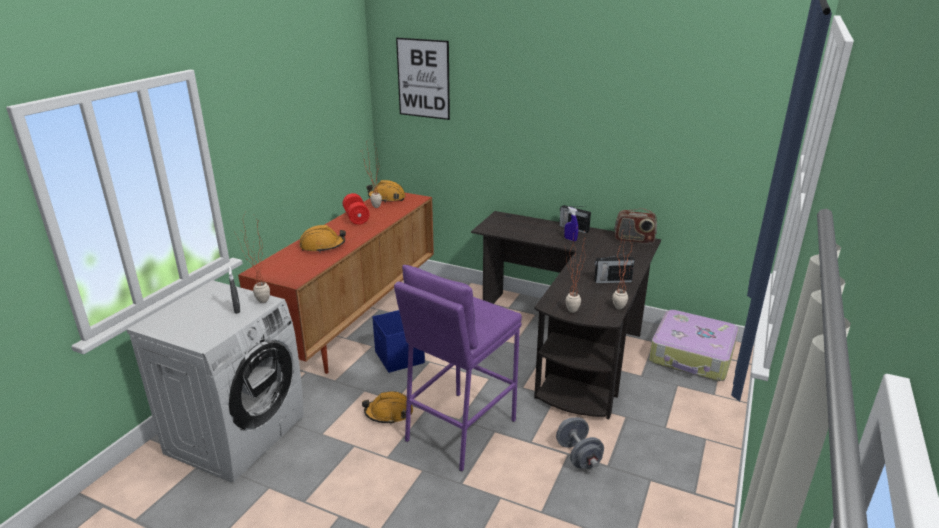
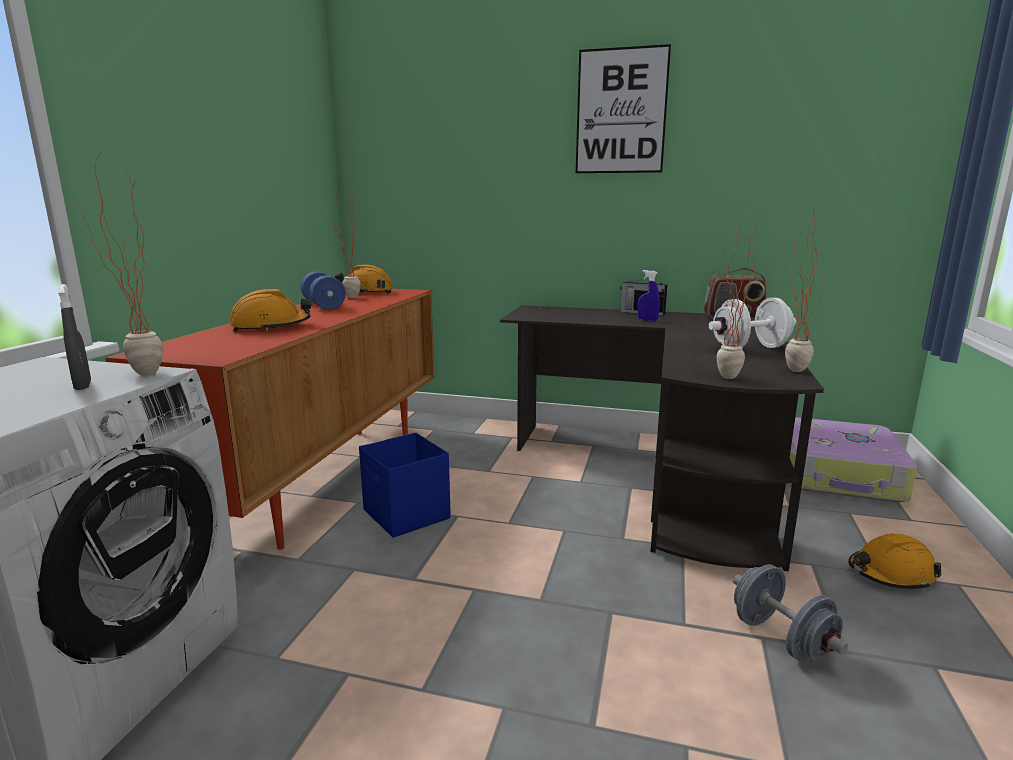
camera: 10 degrees left, 10 degrees down
(356, 218) = (323, 305): red dumbbell -> blue dumbbell
(389, 413) = (407, 603): orange hard hat -> orange hard hat (890, 574)
(423, 78) = (413, 123): picture -> picture (621, 112)
(459, 429) = (548, 617): purple stool -> none
(612, 281) = (750, 348): radio -> white dumbbell

